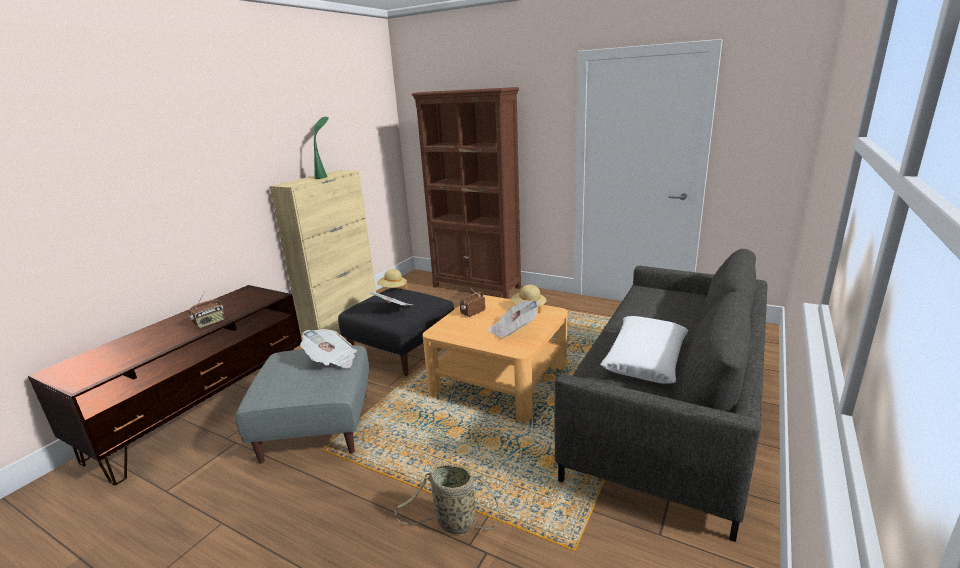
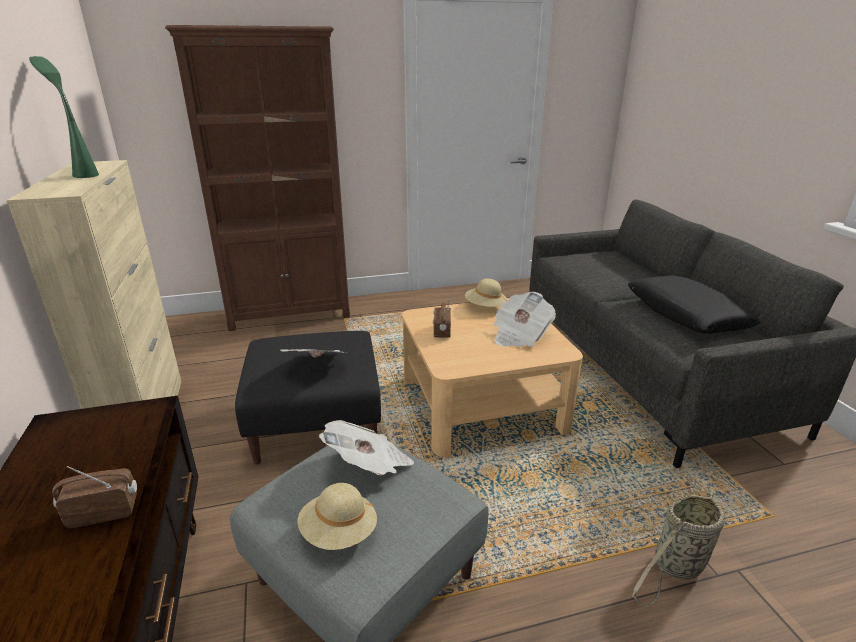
camera: 45 degrees left, 5 degrees up
(210, 323) = (104, 512): radio -> radio turned 105 degrees counterclockwise
(392, 288) = (261, 341): beige hat -> beige hat (339, 533)
(645, 358) = (685, 315): white pillow -> black pillow

